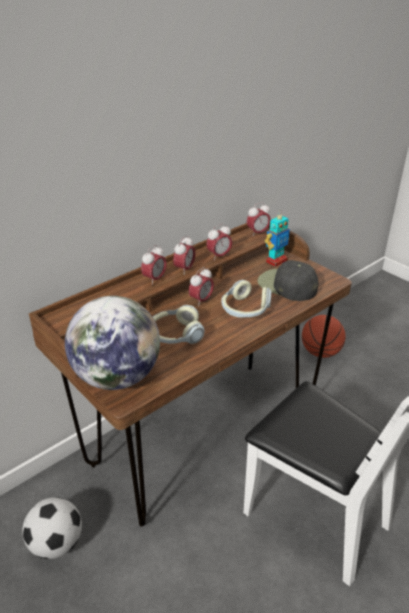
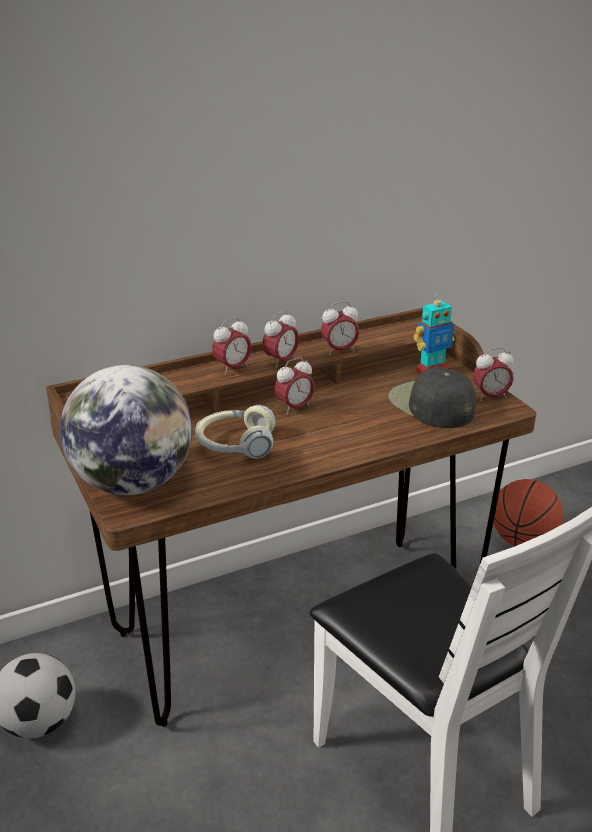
camera: 15 degrees right, 5 degrees down
(245, 310) = (352, 428): headphones -> none
(258, 233) = (413, 328): alarm clock -> alarm clock (490, 396)

